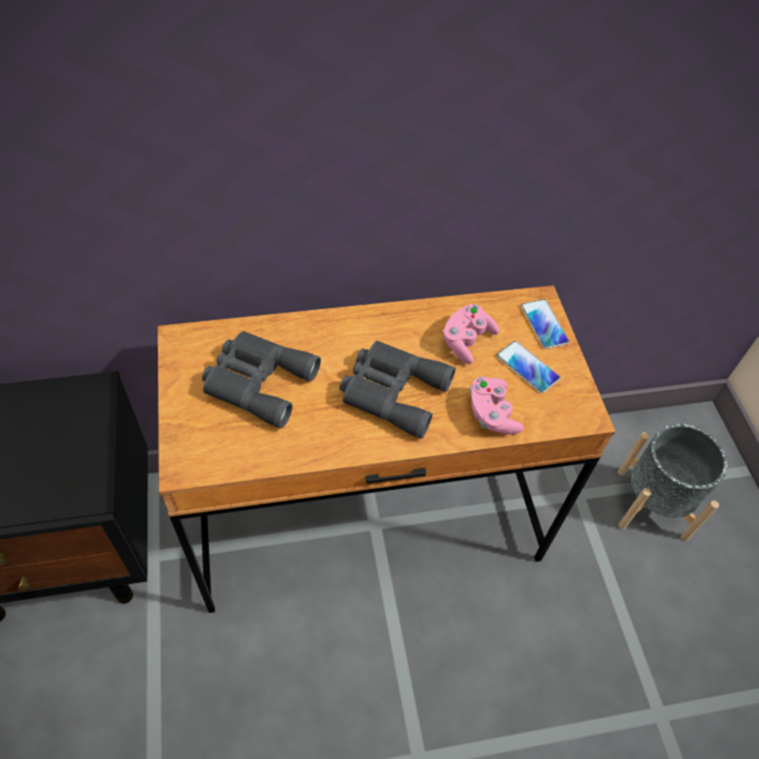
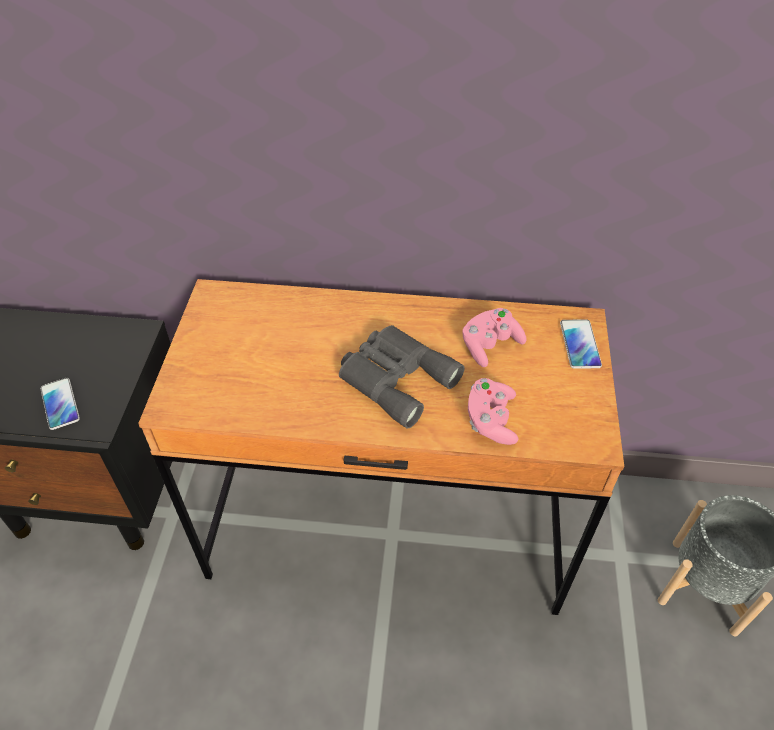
camera: 20 degrees right, 5 degrees down
(257, 381) = (267, 343): grey binoculars -> none
(527, 367) = (546, 383): phone -> phone (60, 404)

